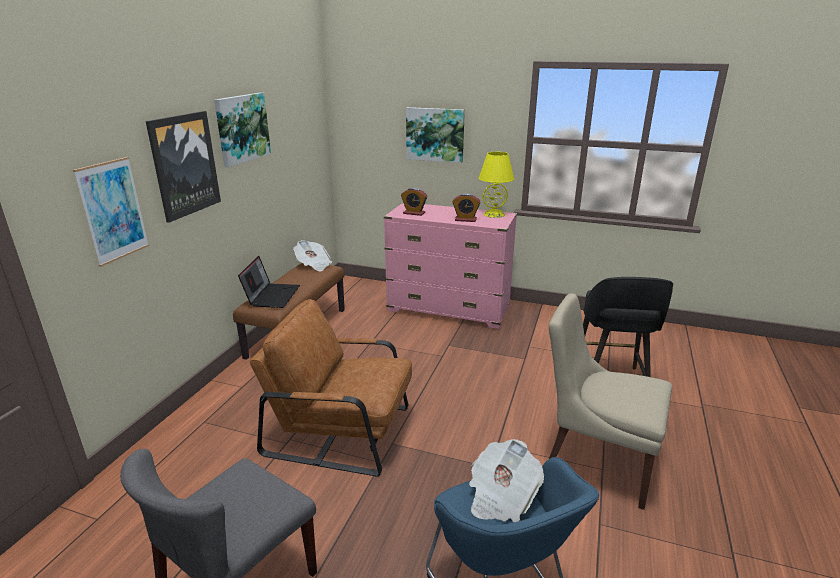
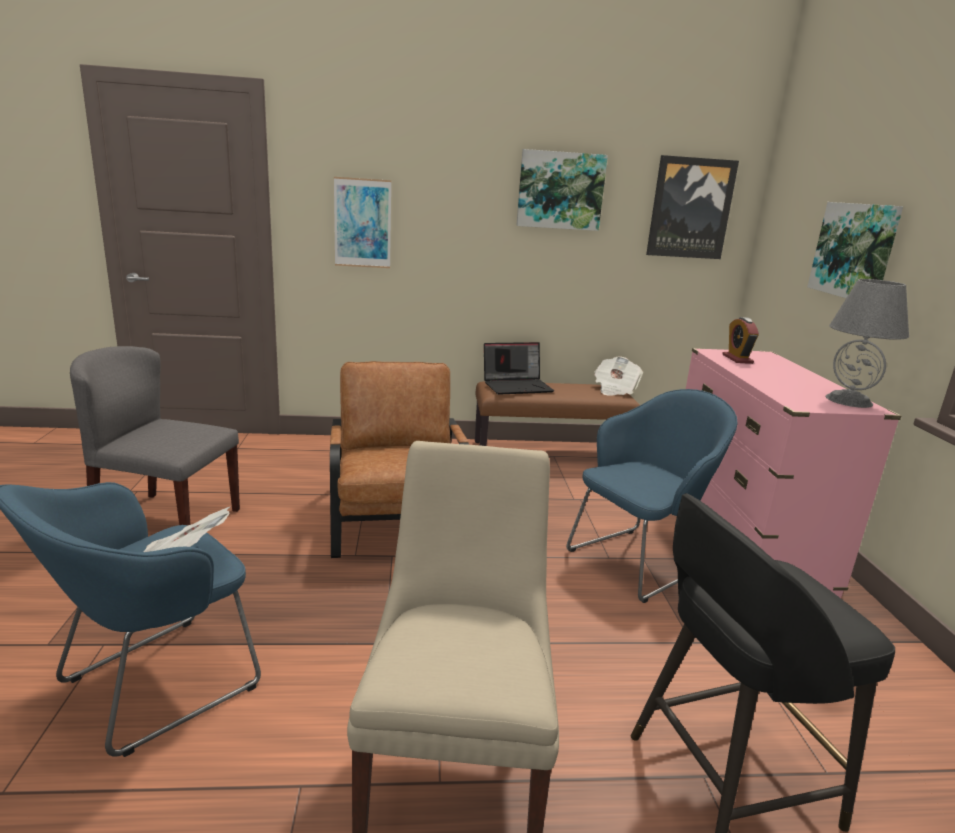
camera: 65 degrees right, 5 degrees down
(184, 165) = (459, 207): picture -> picture (690, 208)
(450, 347) = (640, 560): none -> blue armchair
(465, 220) = (777, 385): alarm clock -> none
(494, 214) = (848, 400): yellow table lamp -> grey table lamp

